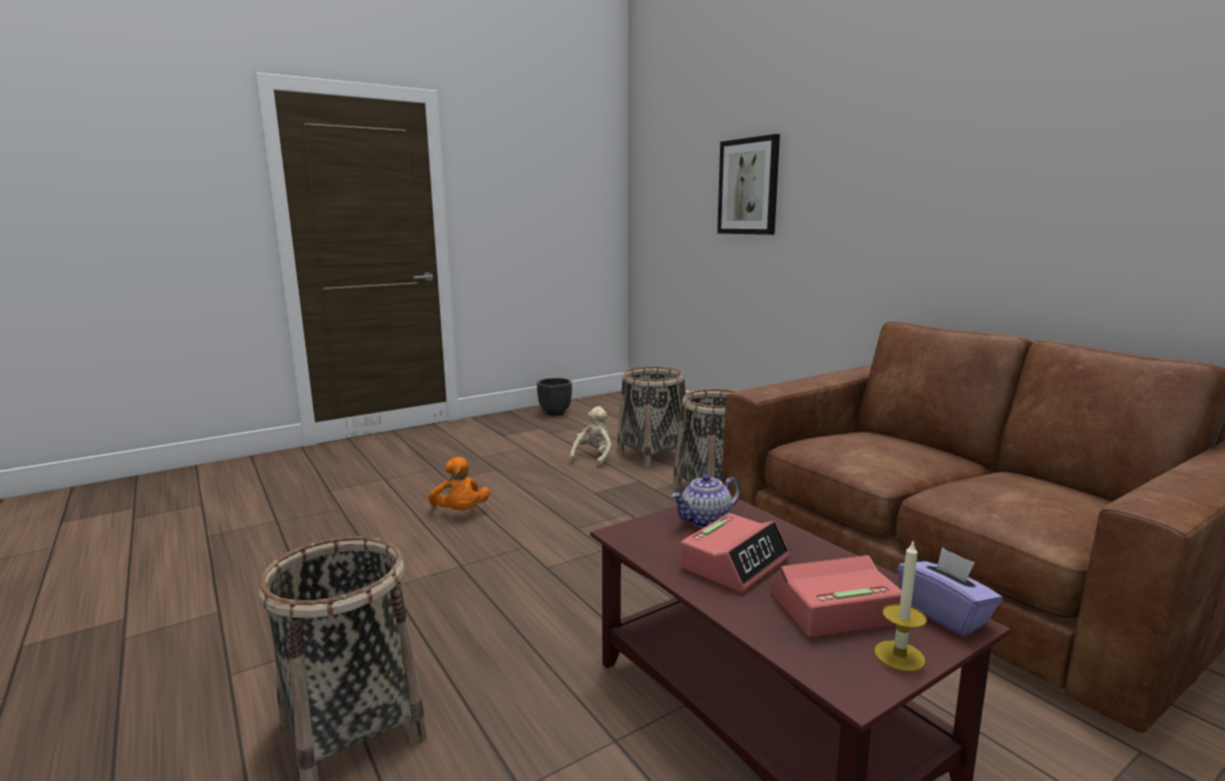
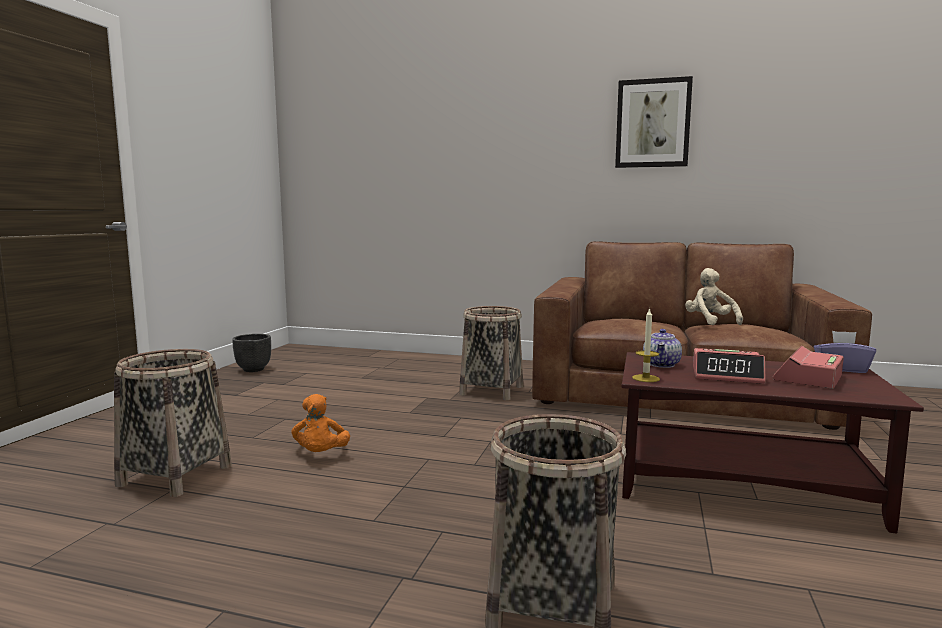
camera: 40 degrees left, 5 degrees down
(460, 512) = (321, 455): orange plush toy -> orange plush toy turned 60 degrees clockwise
(593, 457) = (359, 392): beige plush toy -> beige plush toy (710, 322)
(652, 454) = (403, 380): basket -> basket (175, 475)
(734, 563) = (727, 375): alarm clock -> alarm clock turned 105 degrees clockwise
(748, 187) = (431, 148): picture -> picture (652, 123)
(899, 656) = (870, 384): candle -> candle (646, 378)

